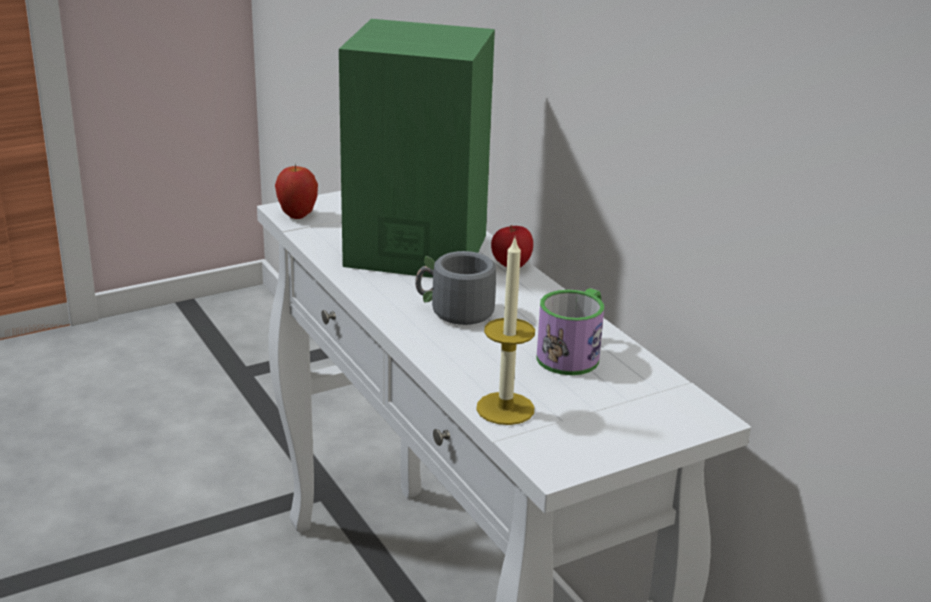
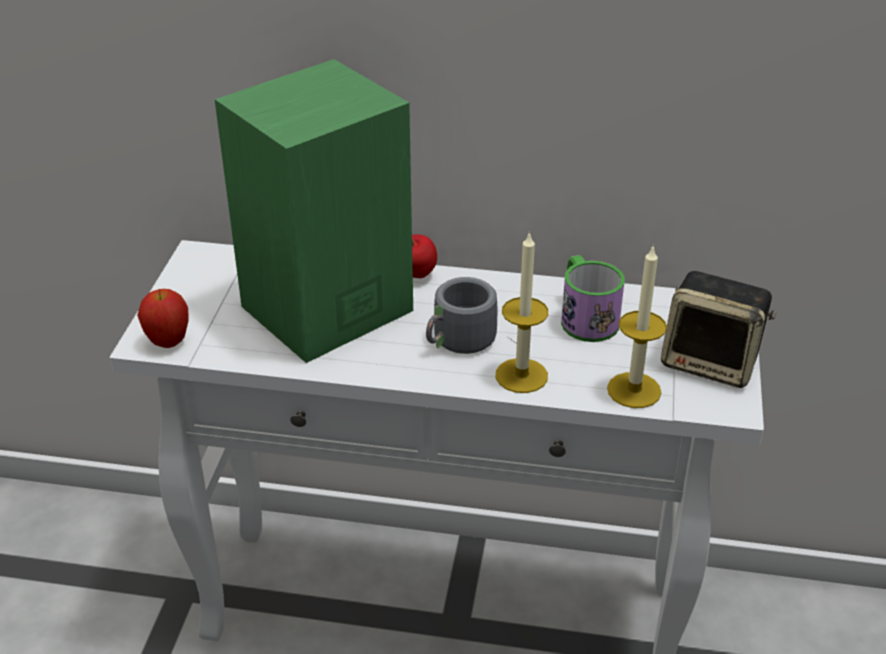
camera: 50 degrees left, 10 degrees up
(450, 352) = (521, 375): none -> candle
(604, 435) = (712, 363): none -> speaker

